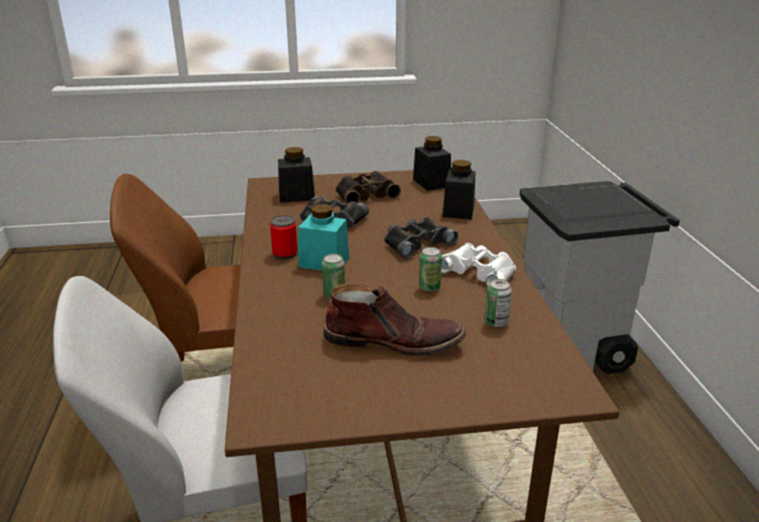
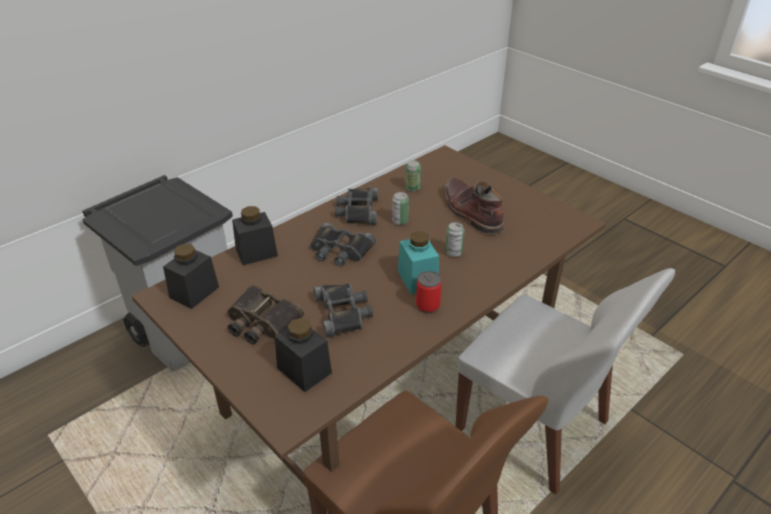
camera: 125 degrees left, 10 degrees up
(479, 271) = (357, 211): white binoculars -> black binoculars

